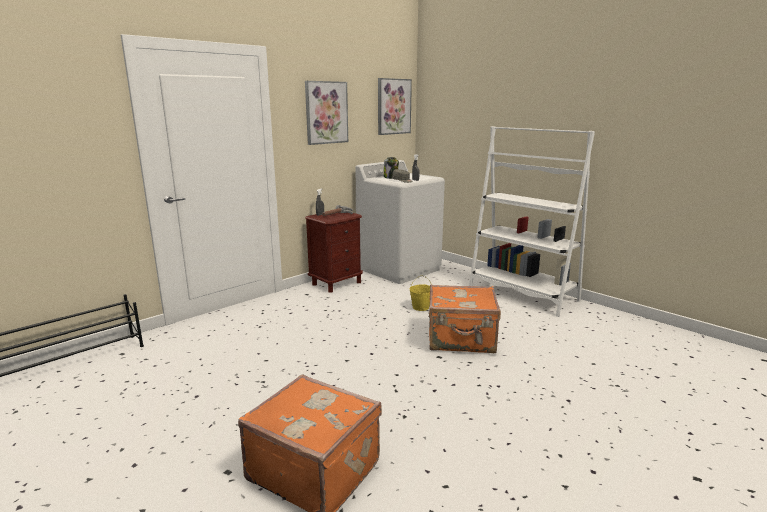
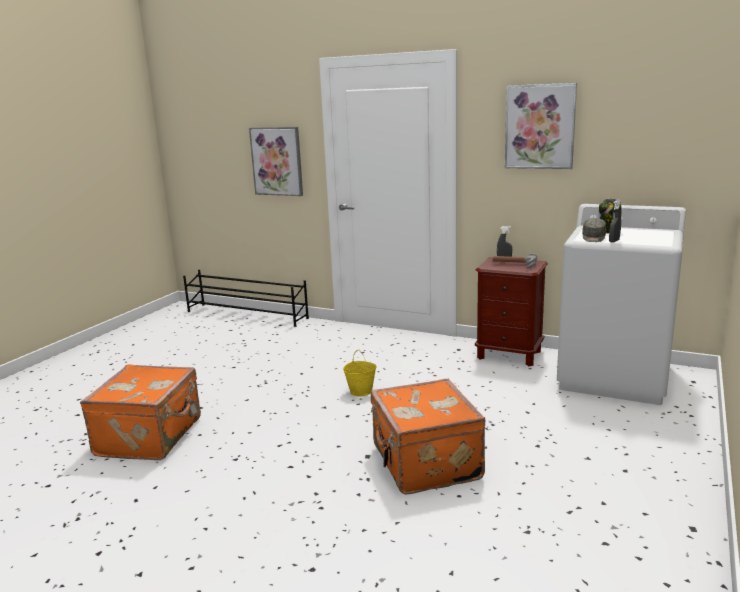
camera: 70 degrees right, 0 degrees up
(393, 106) = (685, 117): picture -> picture (277, 161)
(420, 307) = (497, 418): yellow bucket -> yellow bucket (361, 391)
(522, 294) = (659, 495): white bookcase -> none

